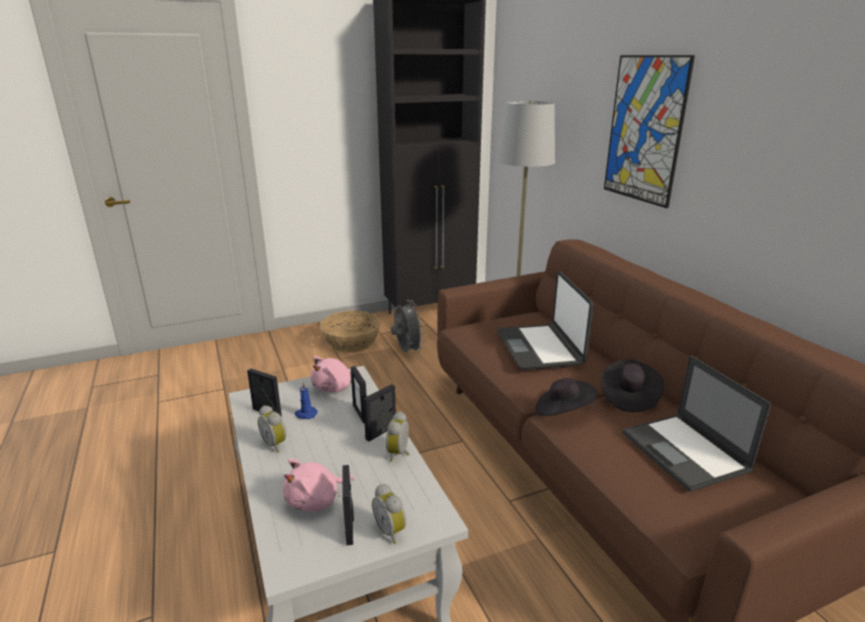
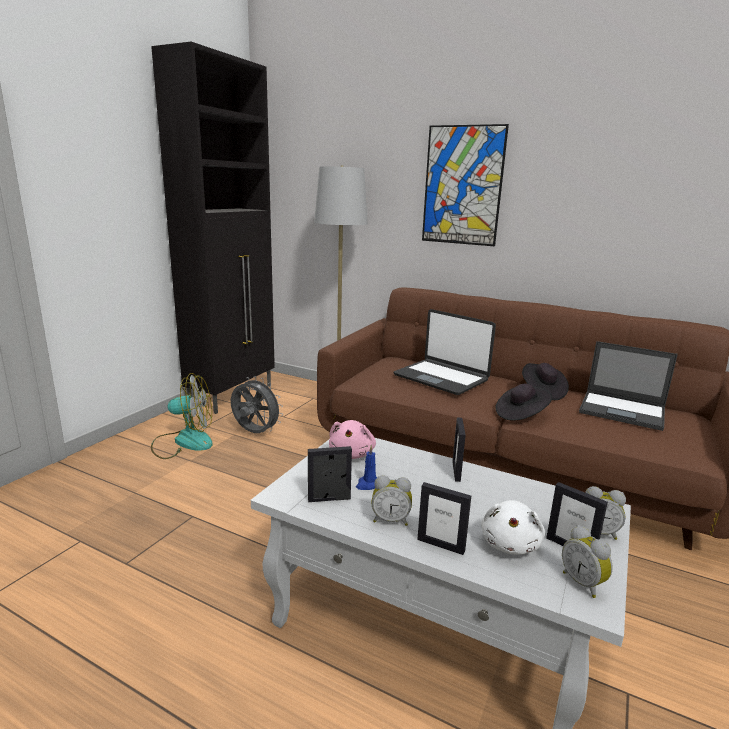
camera: 40 degrees left, 5 degrees down
(316, 500) = (510, 543): pink plush toy -> white plush toy
(351, 342) = (184, 442): basket -> fan
(360, 413) = (413, 464): picture frame -> picture frame (441, 545)
(400, 453) = (498, 479): alarm clock -> alarm clock (583, 583)

